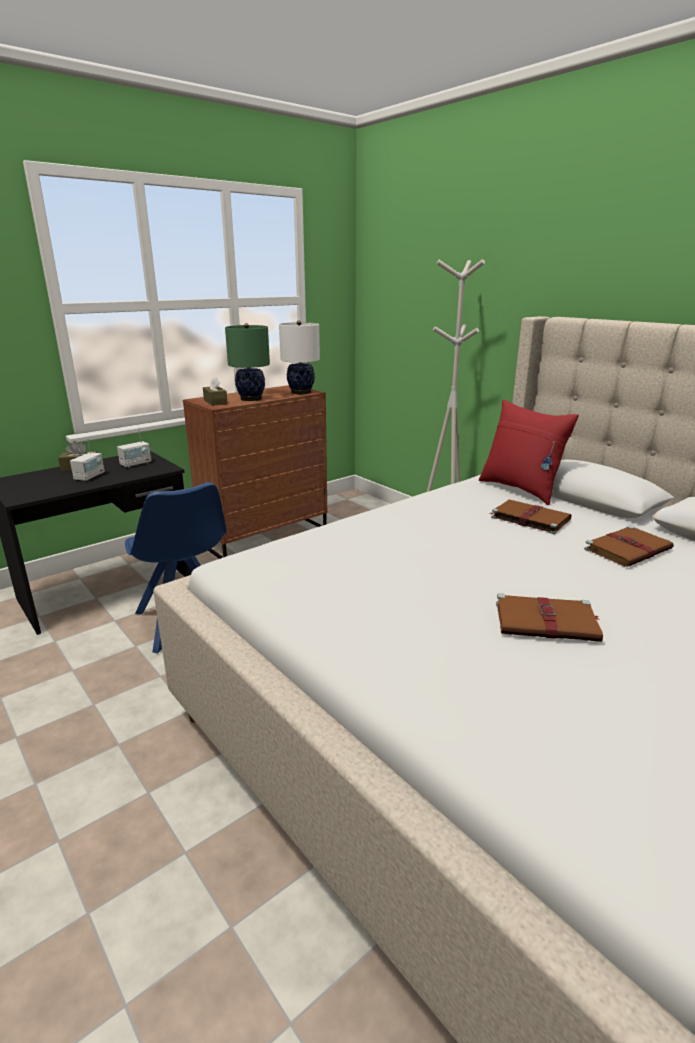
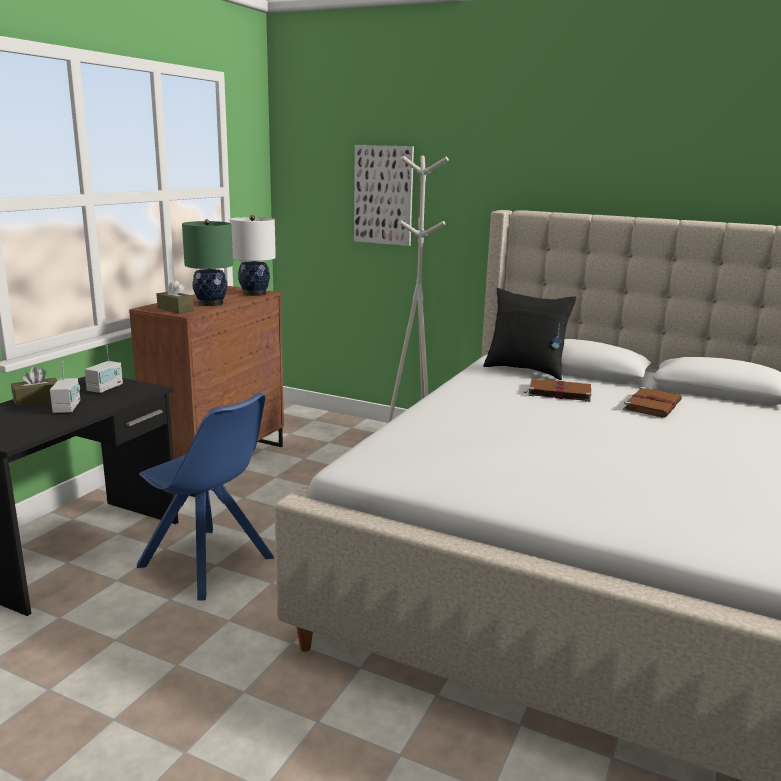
camera: 25 degrees left, 5 degrees down
(440, 302) = (383, 195): none -> picture
(519, 490) = (525, 370): red pillow -> black pillow
(547, 622) = (654, 463): brown book -> none

